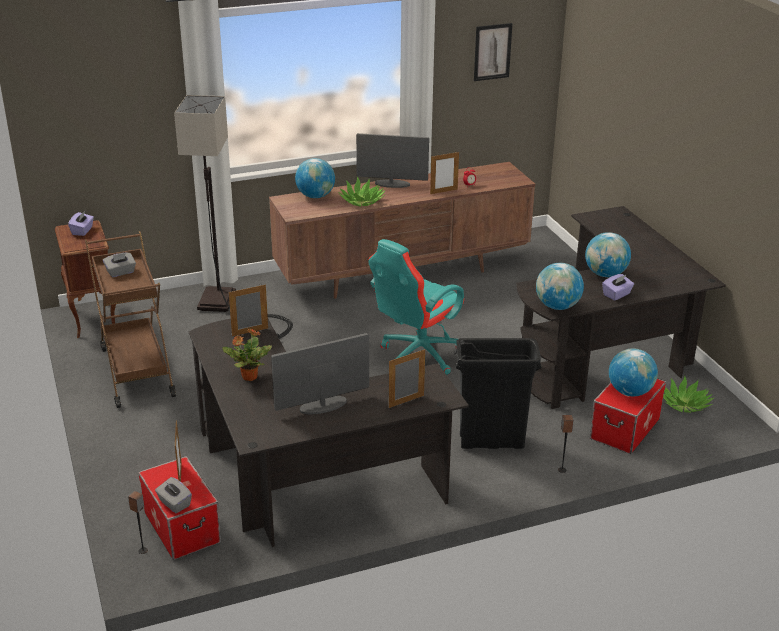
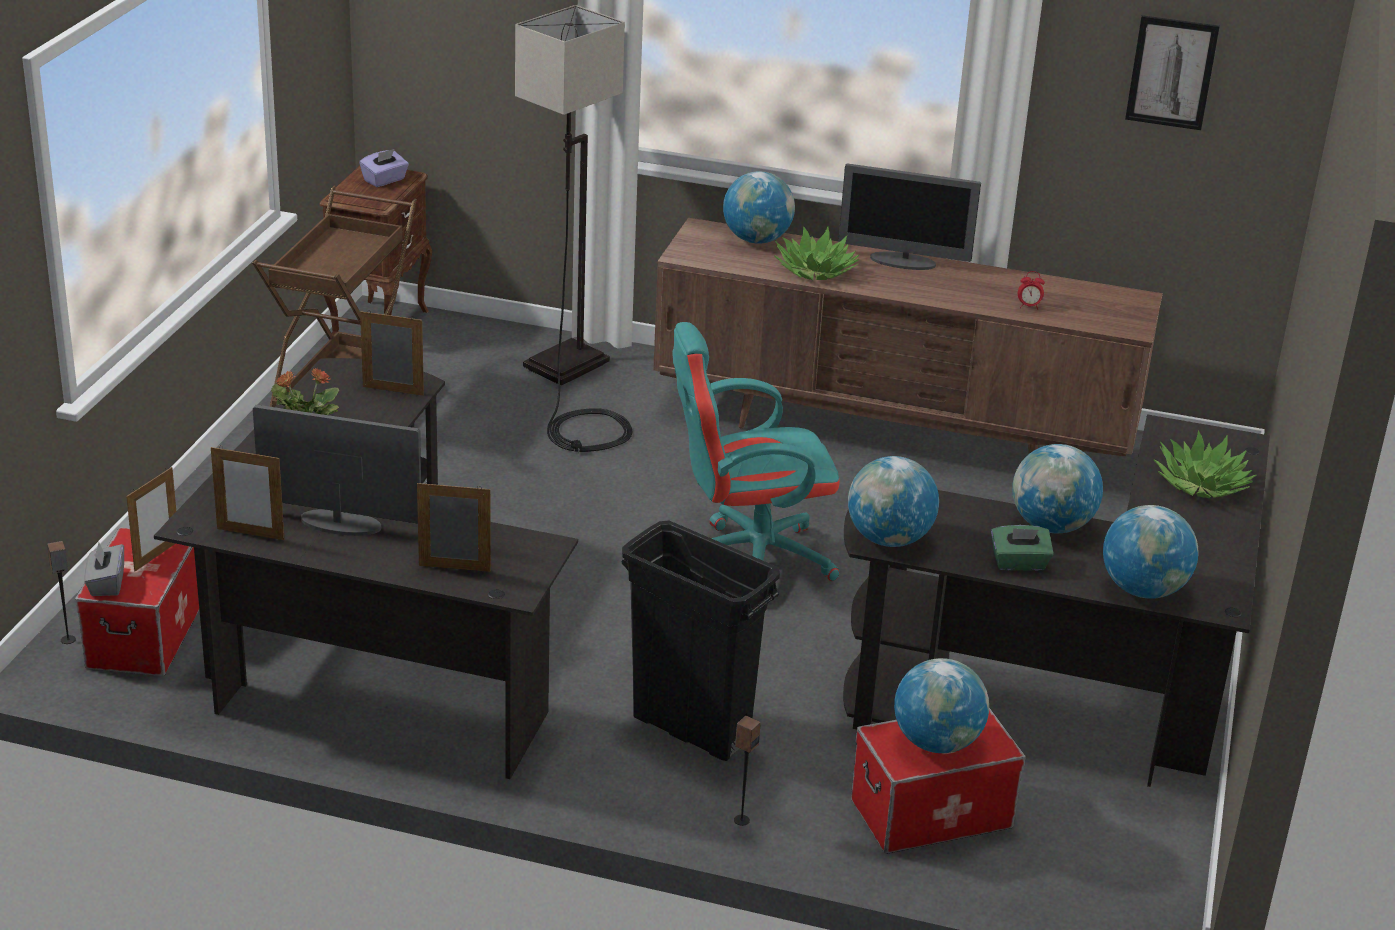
camera: 35 degrees right, 0 degrees up
(121, 272) = (344, 250): grey tissue box -> none
(392, 184) = (903, 262): monitor -> monitor turned 150 degrees clockwise
(443, 191) = (970, 301): picture frame -> picture frame (250, 534)
(617, 295) = (1019, 563): purple tissue box -> green tissue box
(672, 285) = (1143, 590): none -> globe
(684, 405) = (1091, 829): potted plant -> potted plant (1201, 485)

